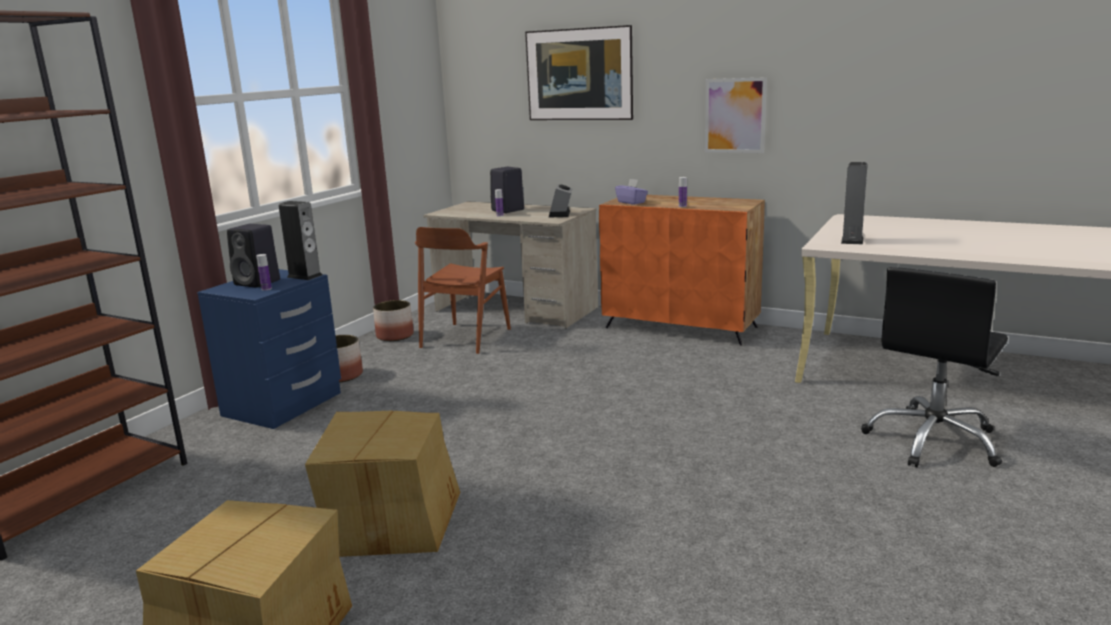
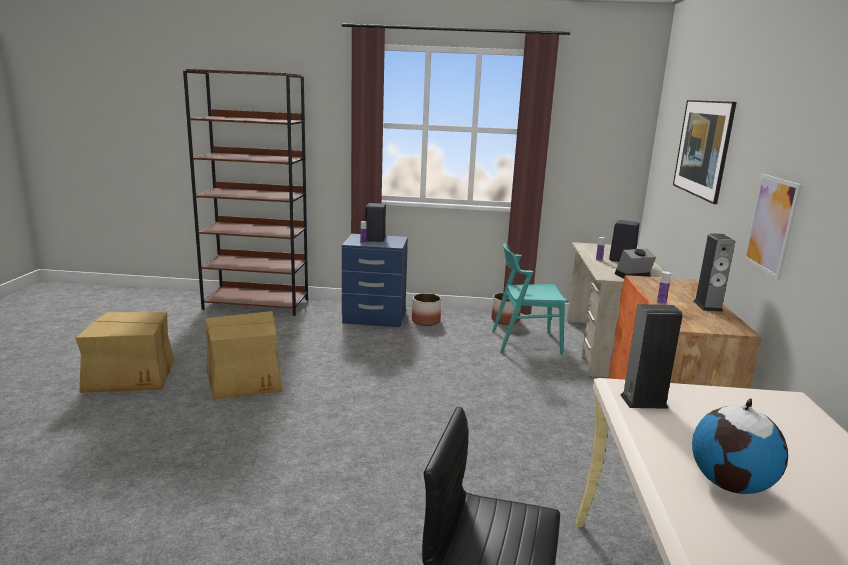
camera: 65 degrees right, 0 degrees up
(304, 276) = (394, 245): speaker -> speaker (707, 306)
(465, 338) = (525, 342): brown chair -> turquoise chair
(631, 202) = (651, 284): purple tissue box -> none
(963, 241) = (731, 484): none -> globe

